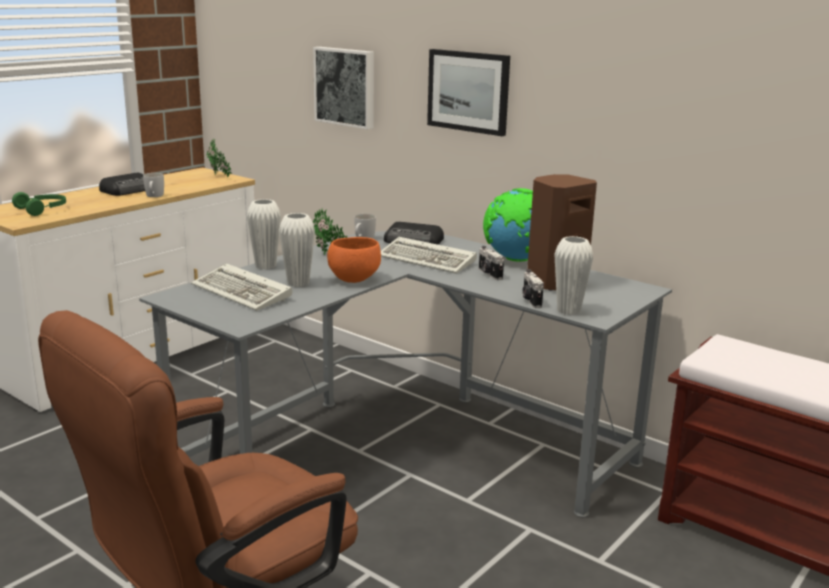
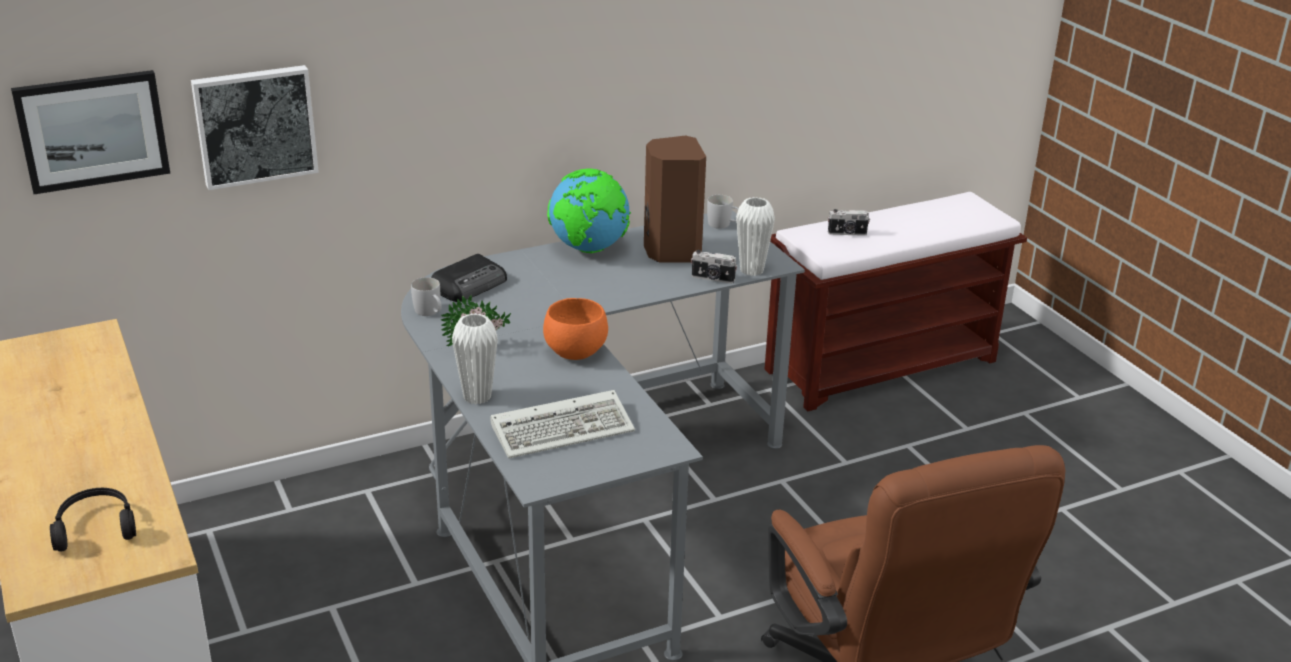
camera: 65 degrees left, 10 degrees up
(43, 209) = (95, 527): green headphones -> black headphones
(130, 190) = (54, 432): radio -> none
(154, 196) = (125, 416): white mug -> white mug (723, 225)
(219, 177) = (66, 343): potted plant -> none
(298, 283) = (560, 388): white vase -> none
(429, 260) = (547, 294): keyboard -> none
(468, 91) = (470, 80): picture -> picture (92, 130)
(489, 274) = (621, 276): camera -> camera (847, 233)

